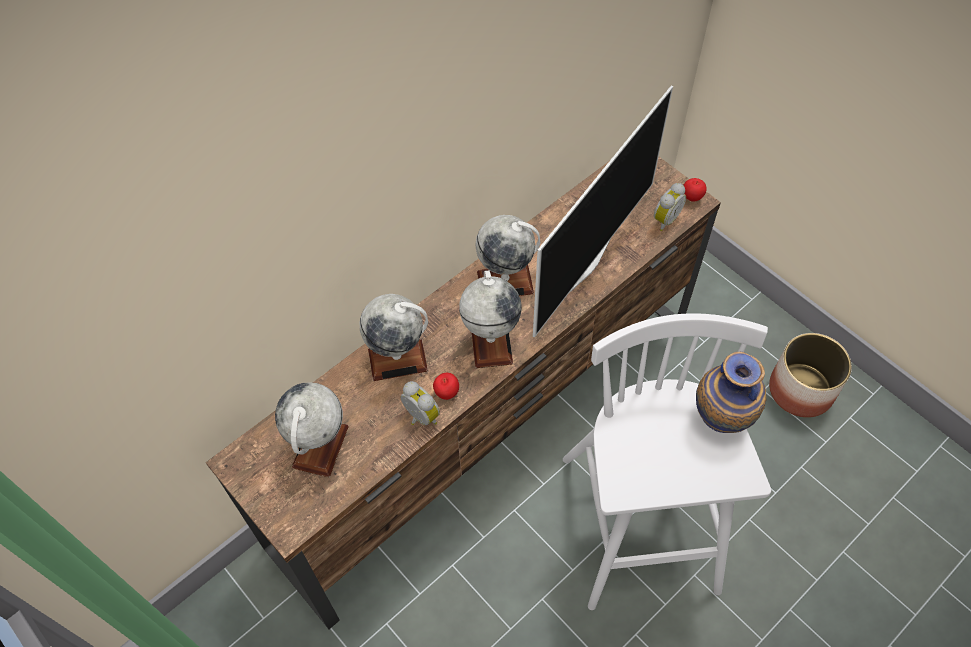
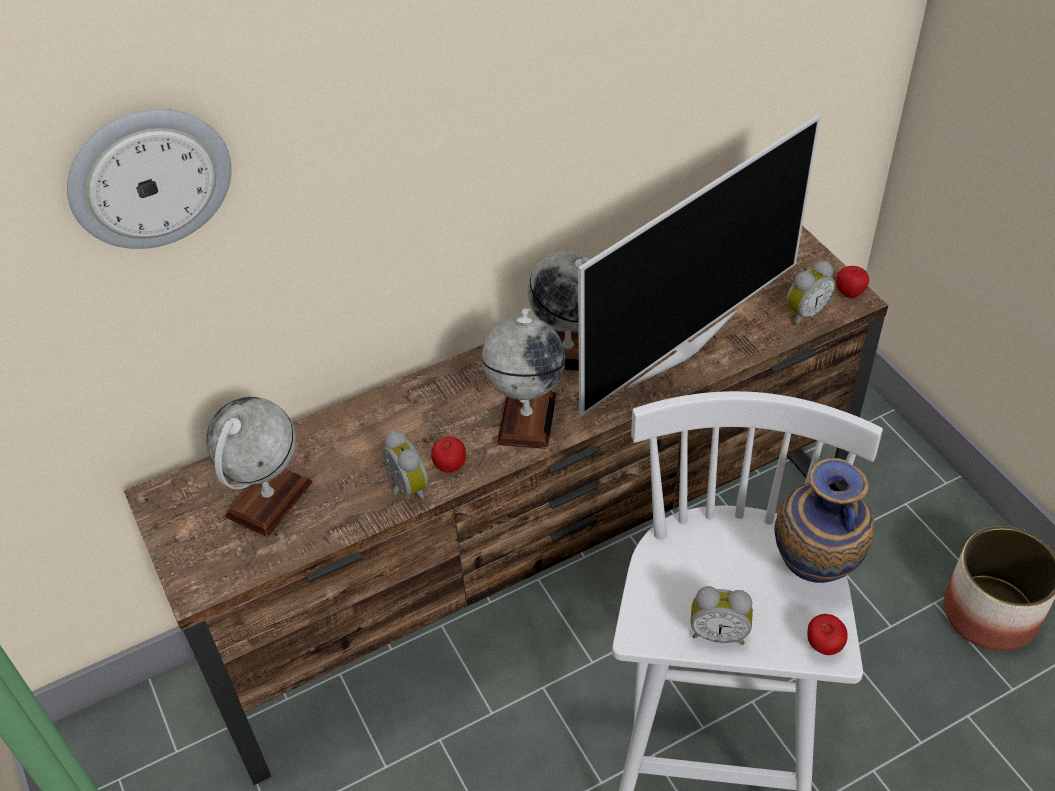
camera: 15 degrees right, 10 degrees down
(210, 252) = (149, 178): none -> wall clock
(398, 359) = (401, 417): globe -> none
(670, 481) = (718, 632): none -> alarm clock
(741, 476) = (823, 646): none -> apple

